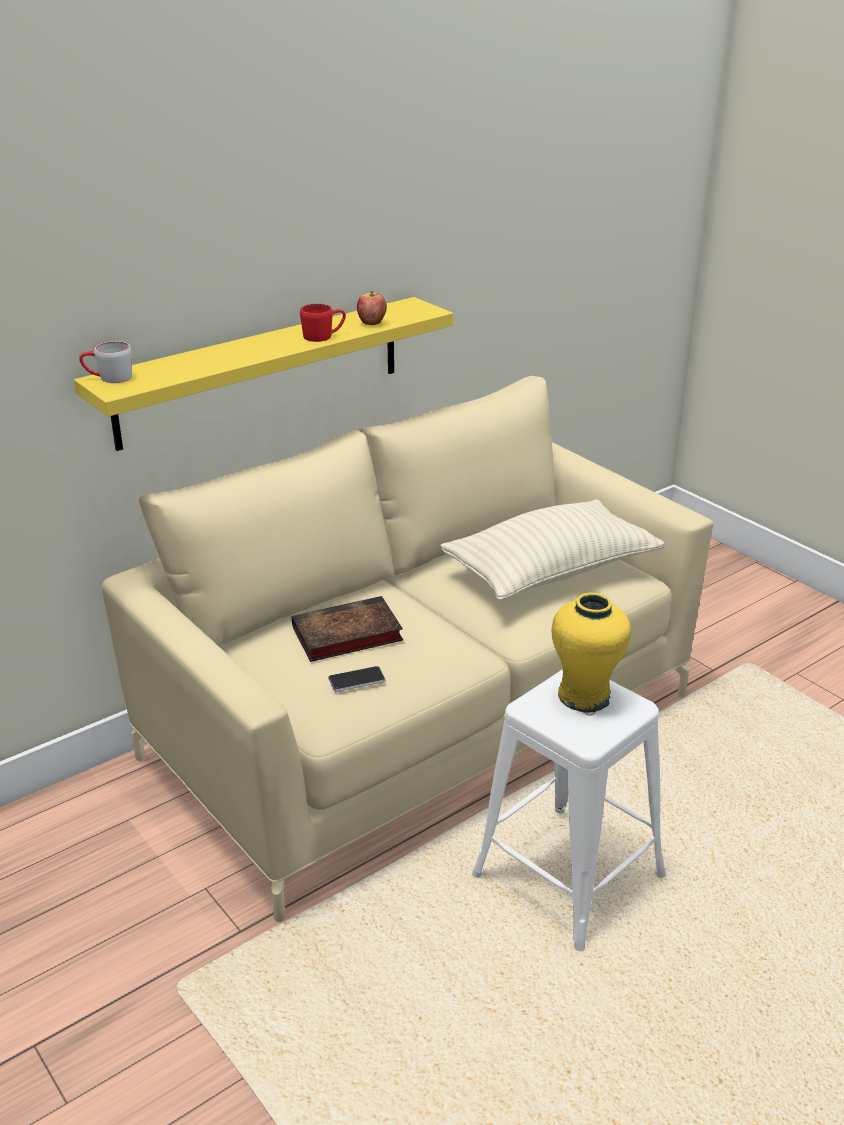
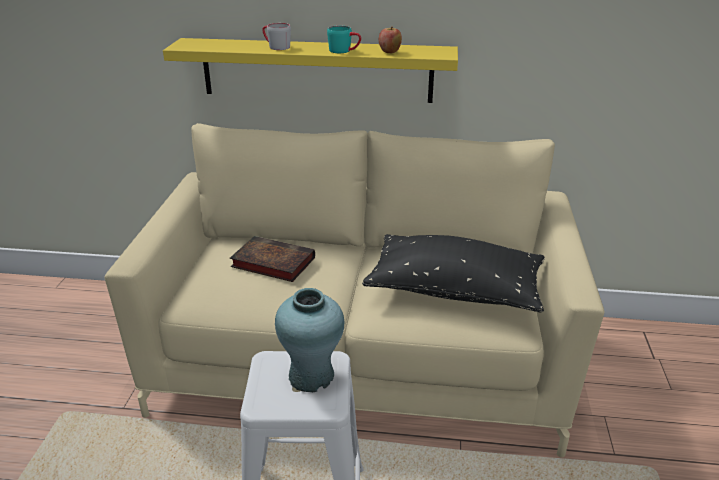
camera: 45 degrees right, 0 degrees up
(108, 378) = (192, 41): grey mug -> grey mug (275, 46)
(324, 336) = (344, 51): red mug -> turquoise mug
(356, 680) = (234, 289): phone -> none
(550, 571) = (454, 291): beige pillow -> black pillow
(584, 695) = (311, 376): yellow vase -> turquoise vase

